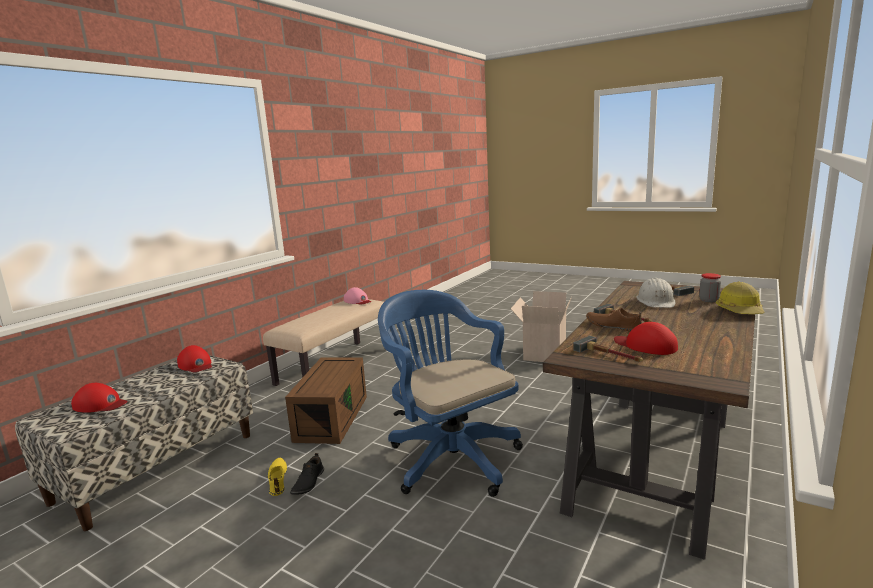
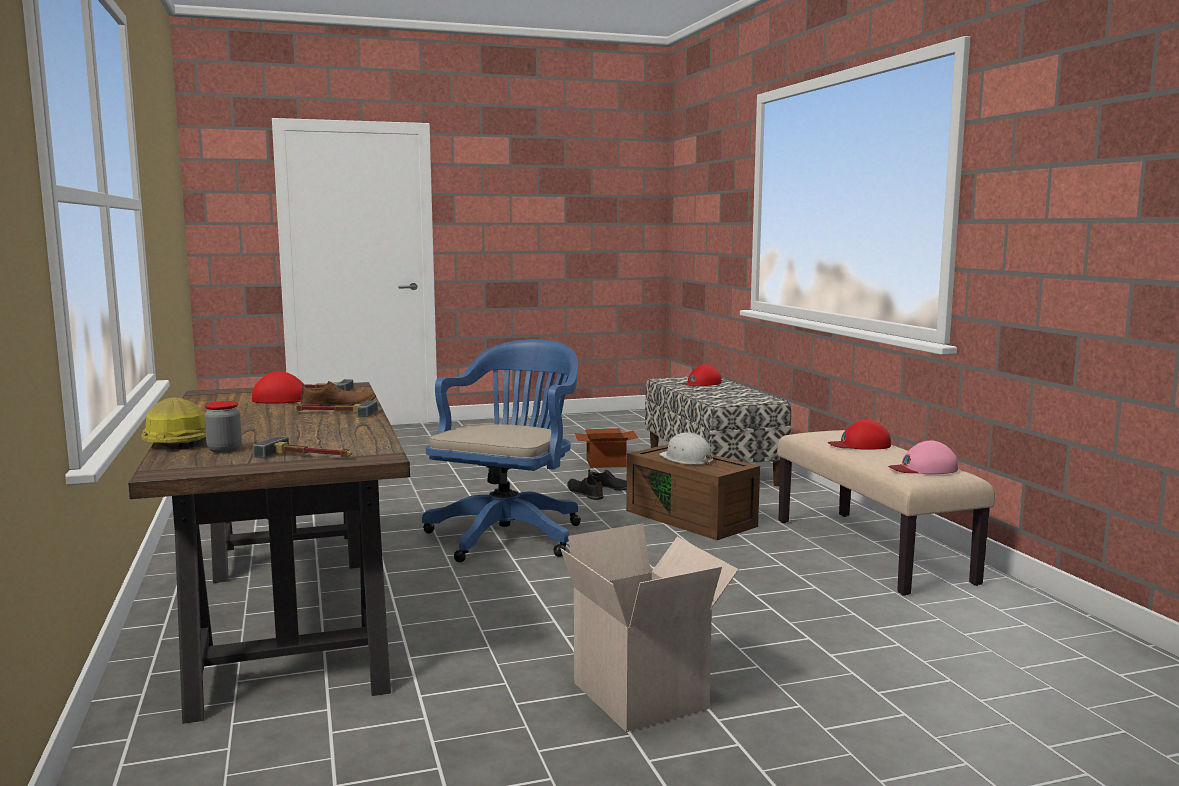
camera: 130 degrees right, 5 degrees down
(162, 534) = (606, 462): none -> cardboard box
(196, 365) = (745, 399): red cap -> red cap (860, 445)
(278, 479) = (610, 488): yellow shoe -> black shoe
(449, 456) = (509, 534): blue office chair -> blue office chair turned 75 degrees counterclockwise
(656, 301) = (309, 436): white hard hat -> white hard hat (686, 459)

